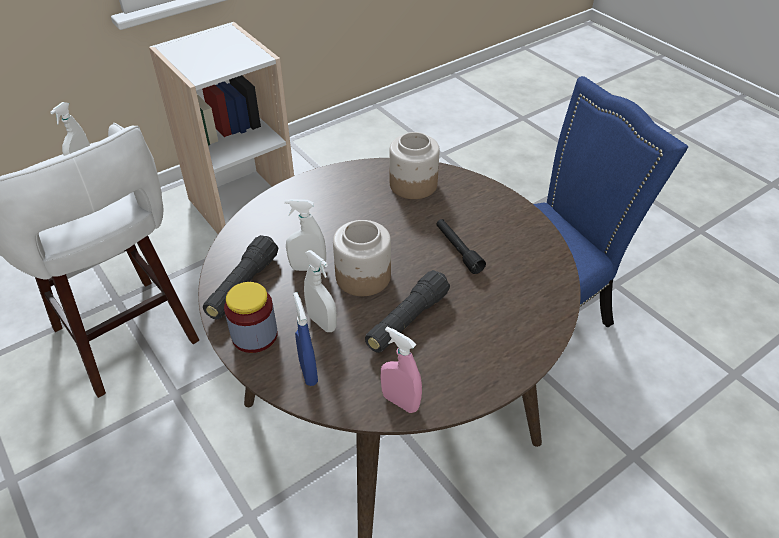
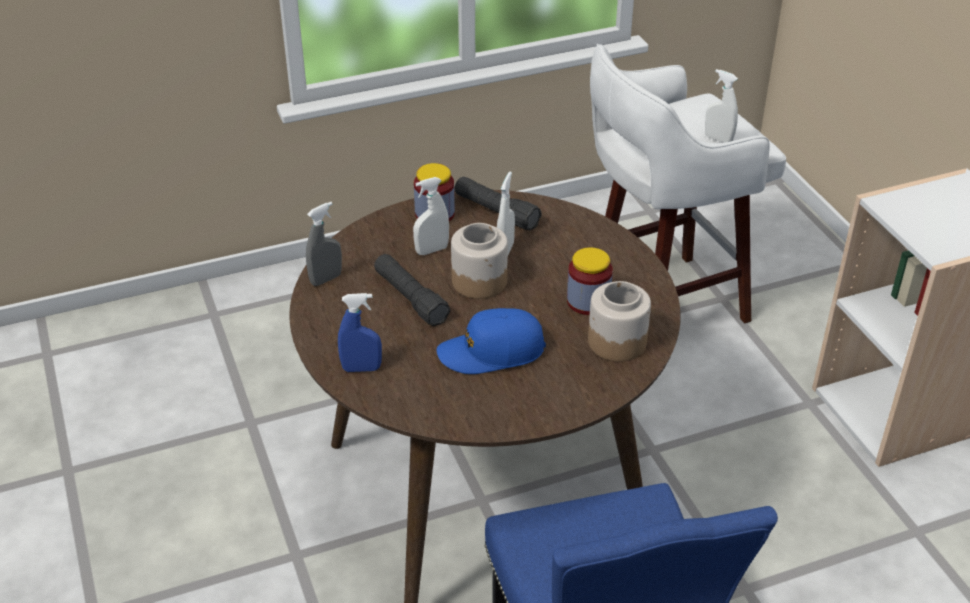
camera: 105 degrees right, 5 degrees down
(308, 372) = (381, 237): blue spray bottle -> blue spray bottle (361, 368)
(367, 205) = (588, 301): none -> jar
(400, 402) = (326, 279): pink spray bottle -> grey spray bottle
(458, 250) = (491, 352): black flashlight -> blue cap

